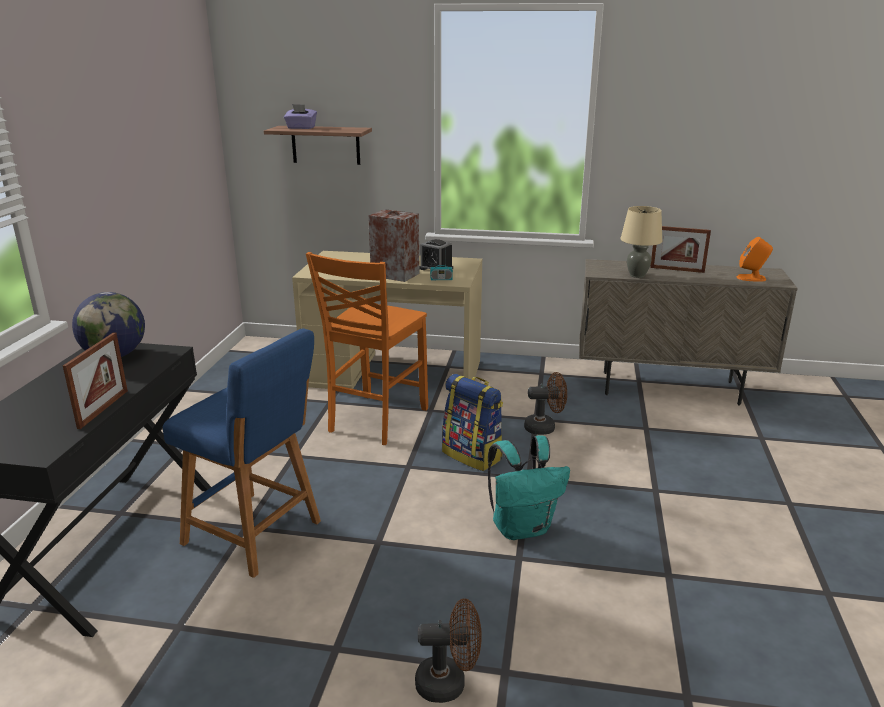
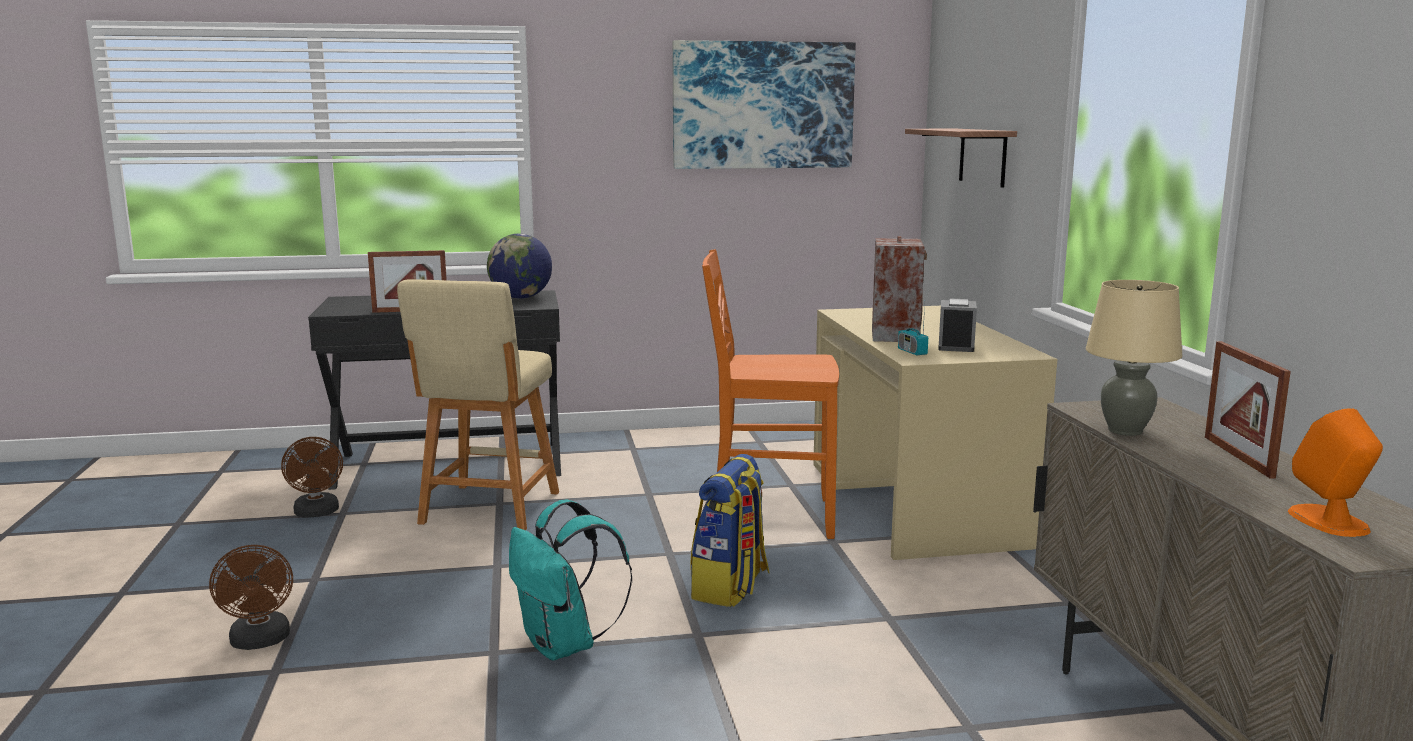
camera: 70 degrees right, 10 degrees down
(152, 123) = (763, 105): none -> picture
(257, 535) = (488, 510): blue stool -> beige stool
(301, 128) = (949, 128): purple tissue box -> none
(545, 427) = (867, 629): brown fan -> brown fan (317, 513)

